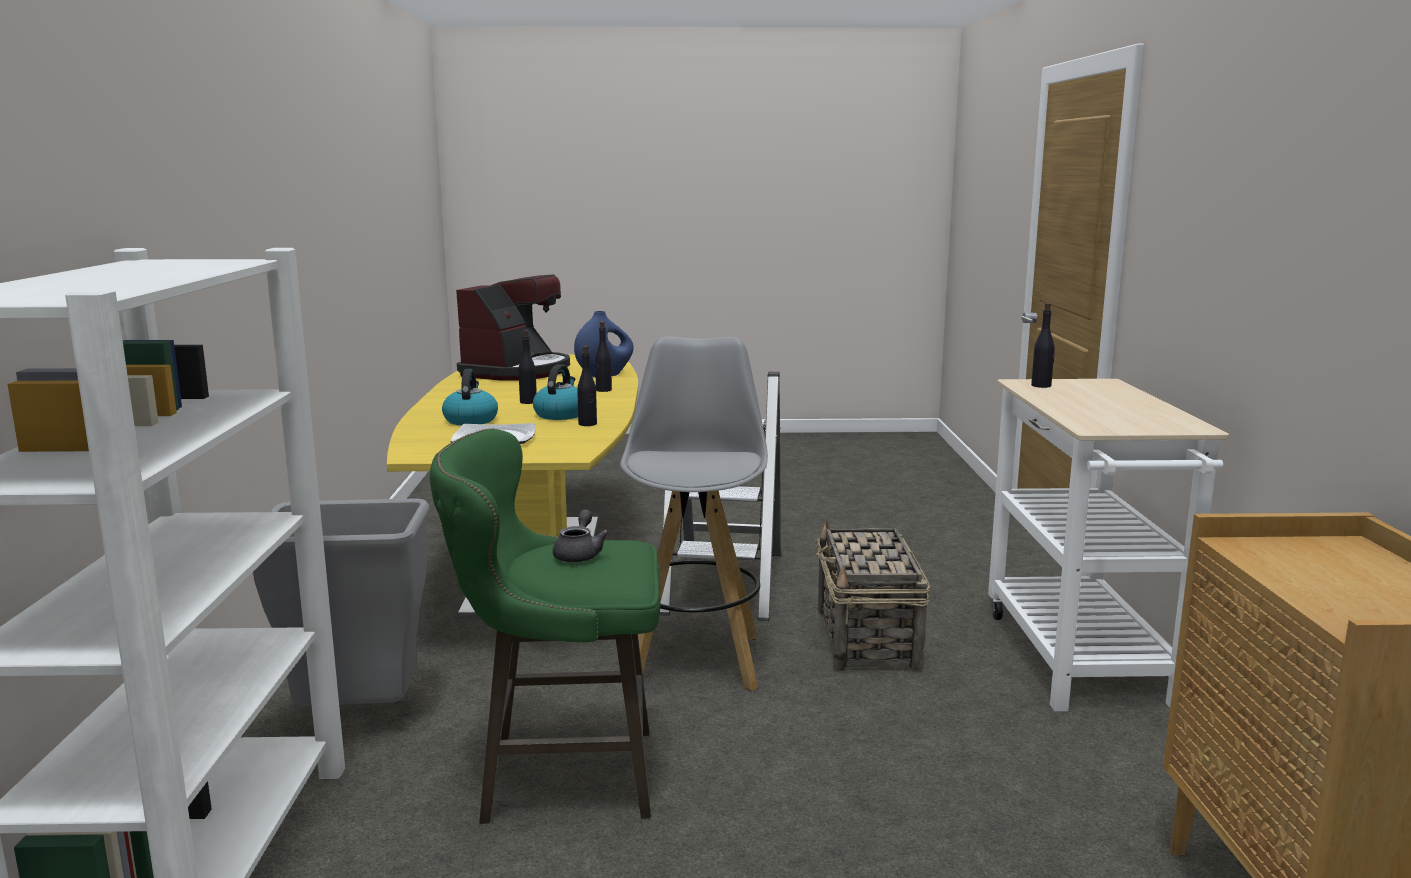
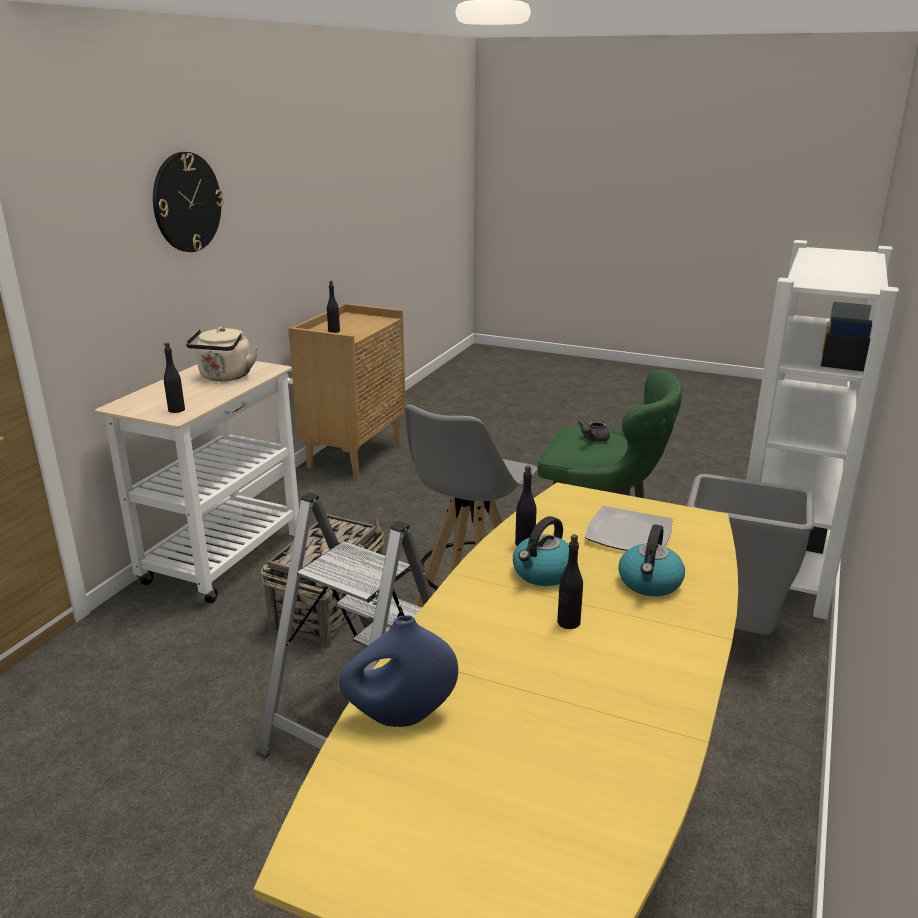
camera: 155 degrees left, 10 degrees up
(517, 371) = (543, 793): coffee machine -> none
(603, 390) = (448, 641): black bottle -> black bottle (334, 331)
(1108, 413) = (225, 377): none -> beige kettle
(1272, 171) = (186, 202): none -> wall clock

